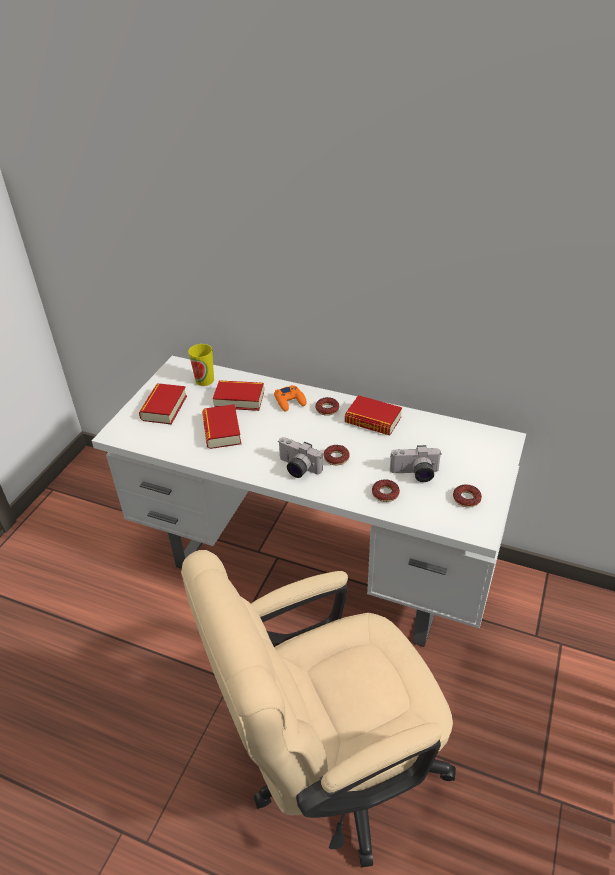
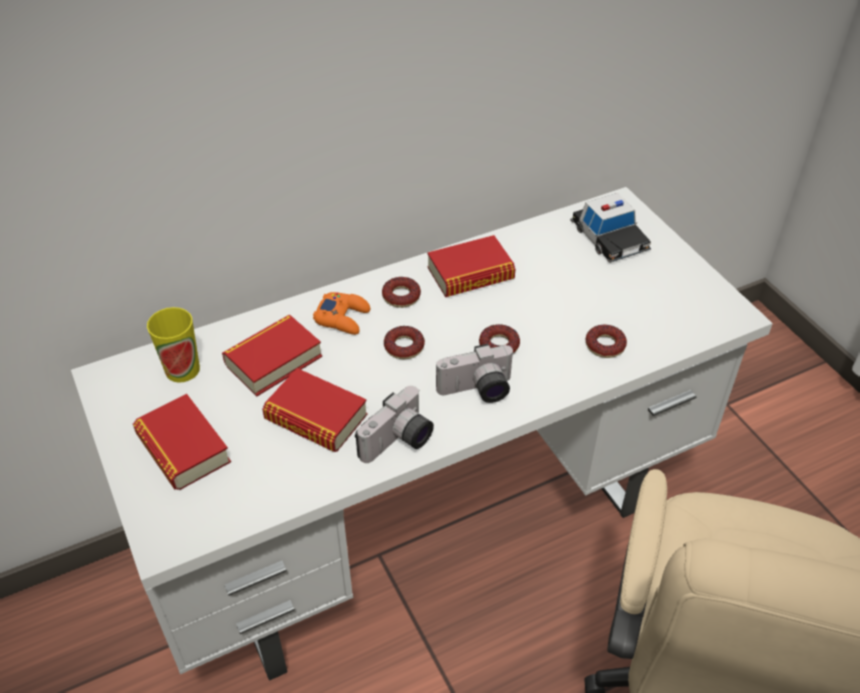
camera: 50 degrees left, 5 degrees up
(415, 474) = (600, 302): camera -> camera (399, 442)
(466, 499) = (678, 291): donut -> donut (404, 346)
(472, 450) = (609, 237): none -> toy car

